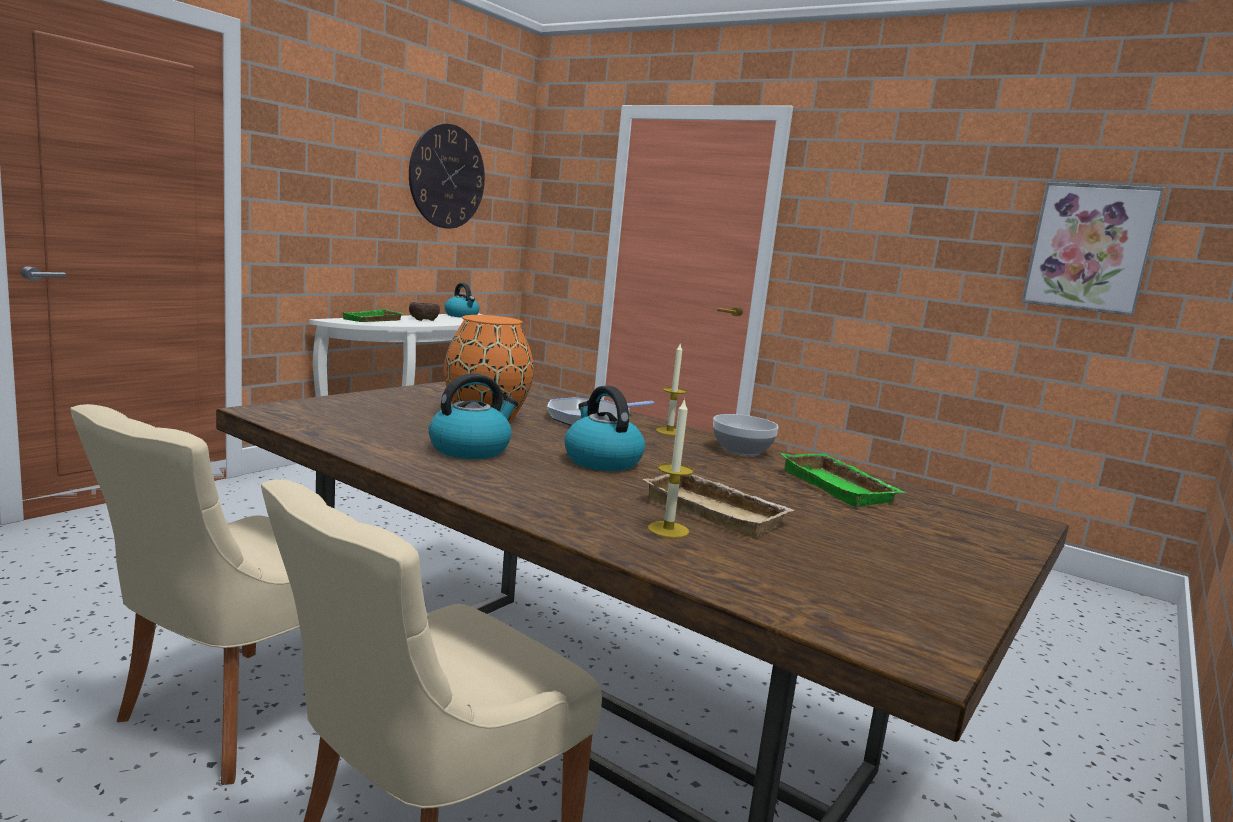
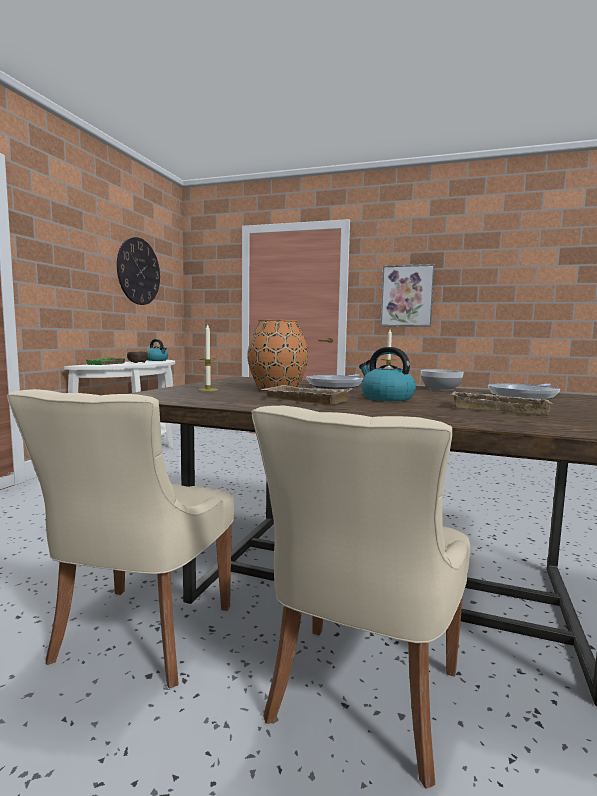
camera: 15 degrees left, 5 degrees down
(470, 449) = (303, 400): kettle -> beige tray
(668, 530) = (498, 417): candle -> candle (208, 390)
(841, 488) = (524, 396): green tray -> frying pan
(1089, 248) = (524, 282): picture -> picture (407, 296)

